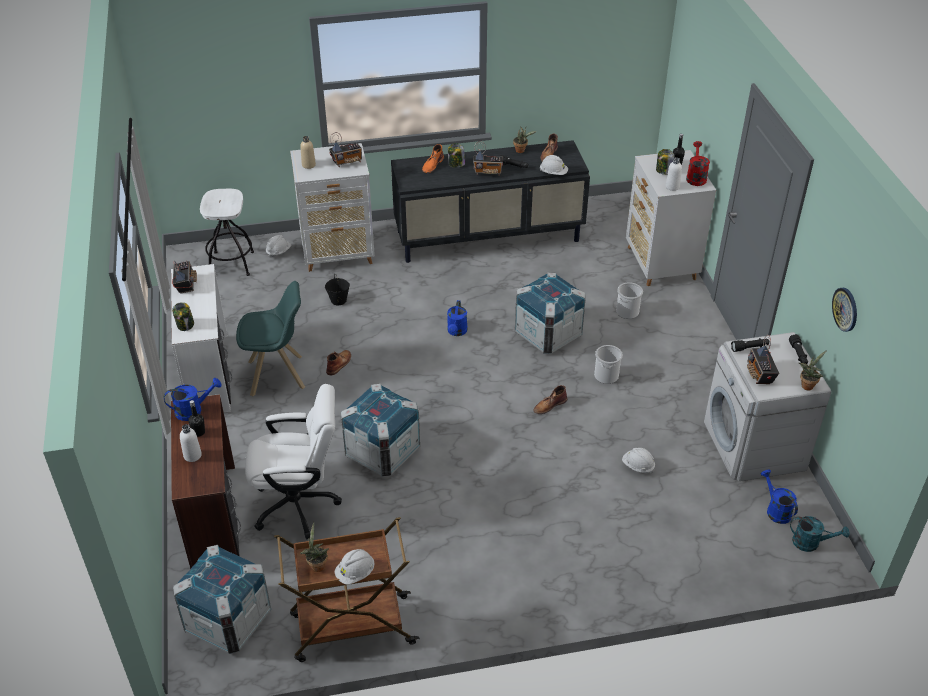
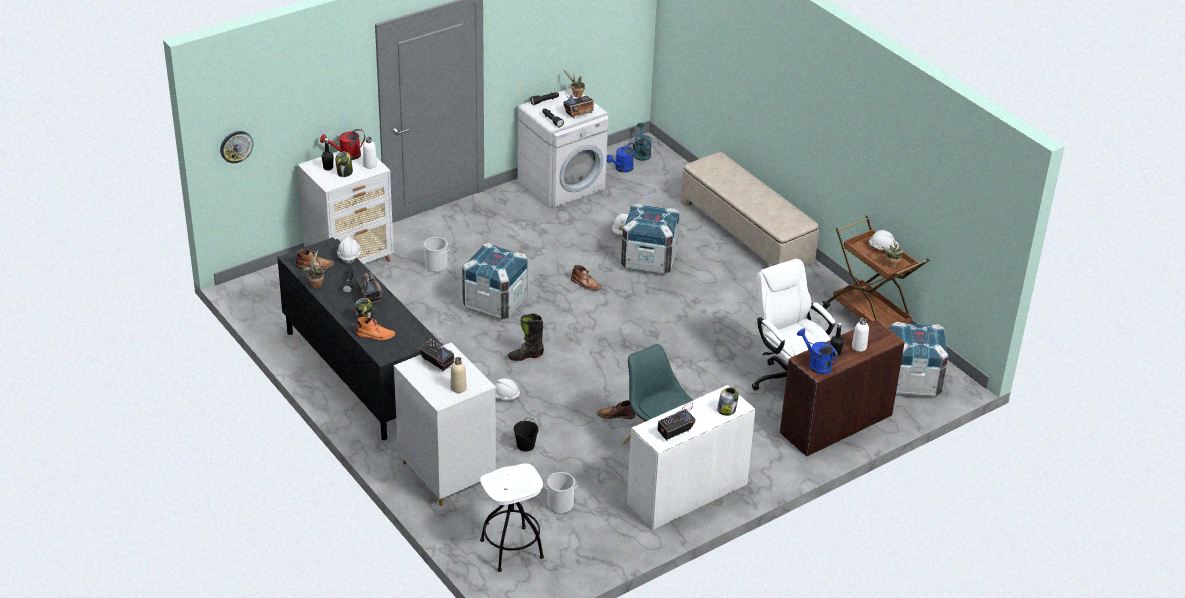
camera: 115 degrees left, 5 degrees down
(278, 252) = (470, 519): white hard hat -> white hard hat (504, 396)
(382, 452) = (701, 357): crate -> crate (649, 260)
(456, 332) = (525, 356): blue watering can -> black boot
(592, 584) = (747, 232): none -> beige bench
(606, 376) = (530, 262): bucket -> bucket (560, 504)
(845, 309) = (561, 31): wall clock -> wall clock (236, 146)

